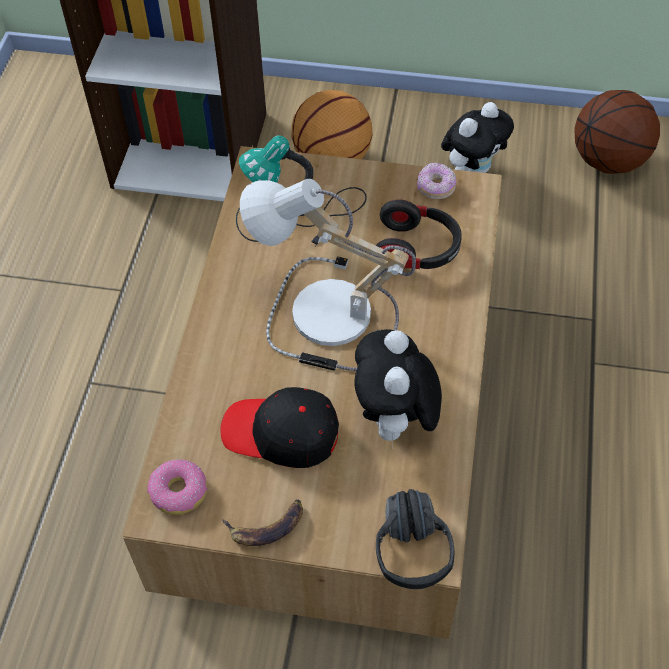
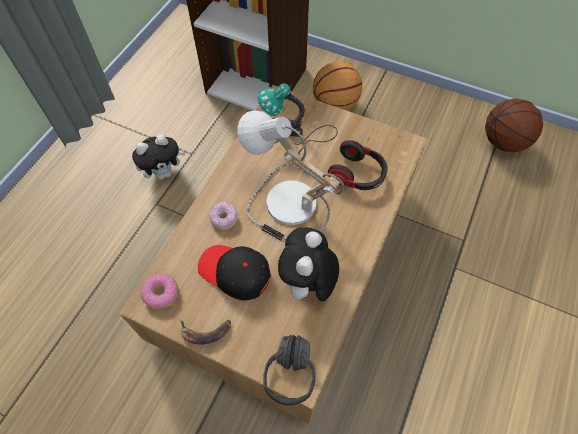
camera: 15 degrees right, 5 degrees up
(435, 188) = (382, 137): donut -> donut (224, 219)
(472, 172) = (416, 130): plush toy -> plush toy (164, 173)

